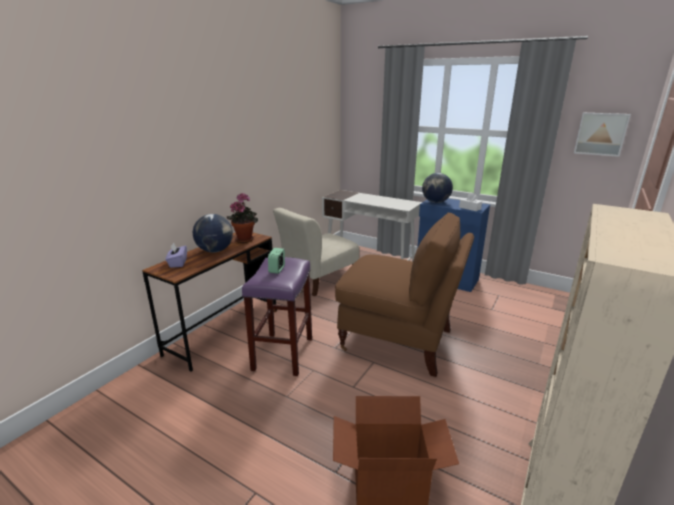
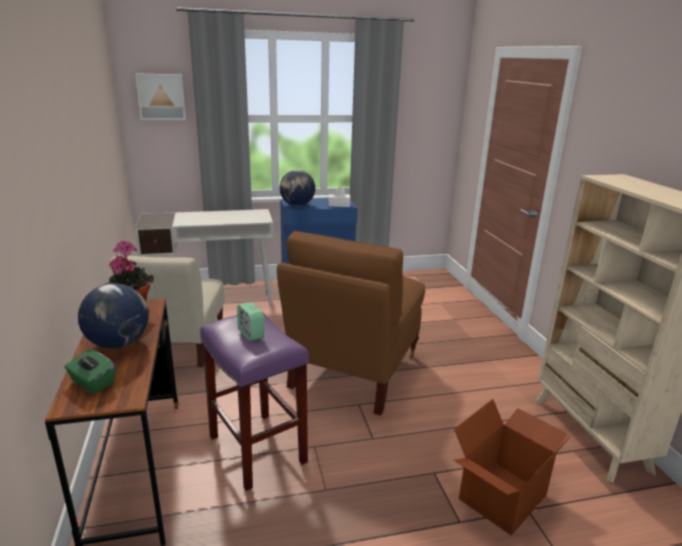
camera: 45 degrees left, 0 degrees up
(178, 263) = (92, 383): purple tissue box -> green tissue box
(399, 340) = (353, 371): brown chair -> brown chair turned 135 degrees clockwise
(601, 134) = (429, 113): picture -> picture (161, 96)

